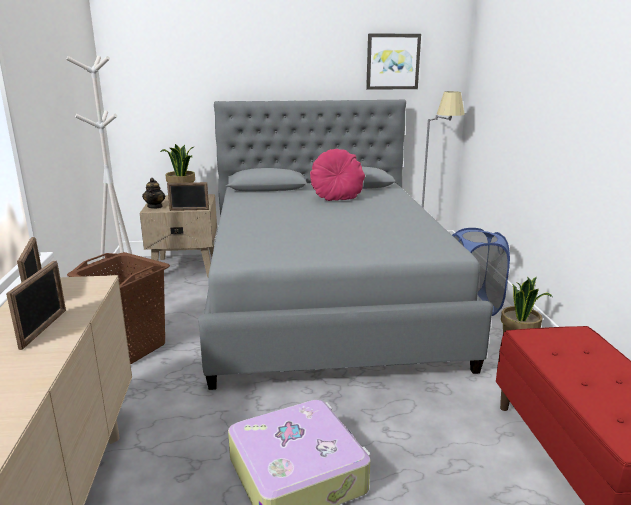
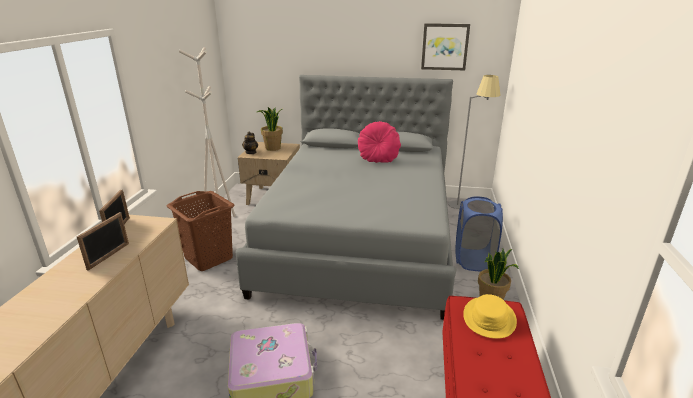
camera: 15 degrees right, 5 degrees up
(189, 210) = (272, 157): picture frame -> none
(568, 346) = (489, 318): none -> yellow hat

